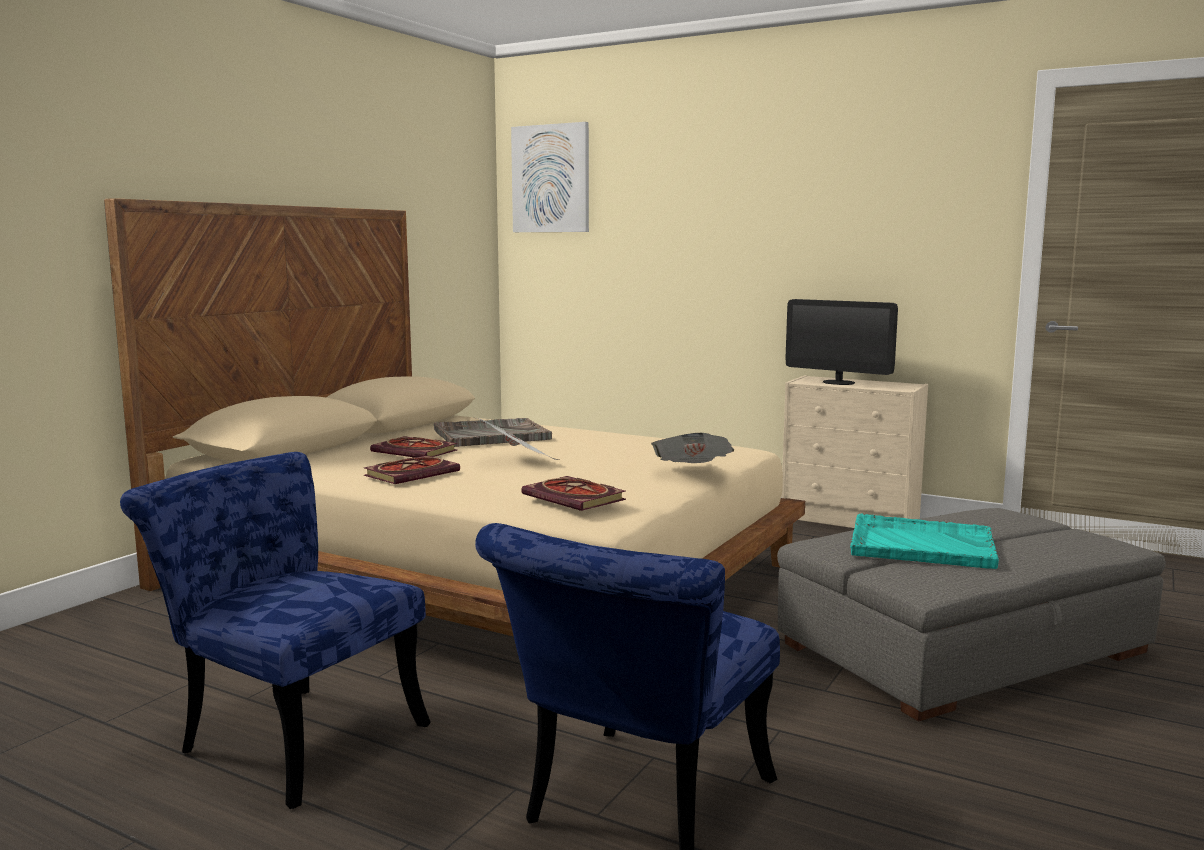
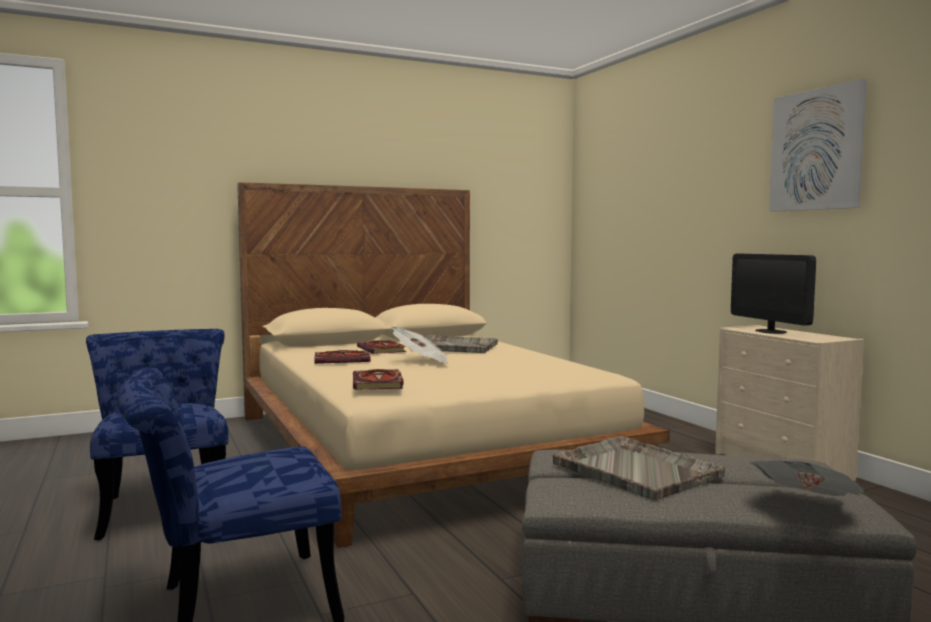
camera: 35 degrees right, 5 degrees down
(551, 179) = (600, 164): picture -> picture (817, 150)
(692, 472) = (514, 382): newspaper -> newspaper (807, 507)
(920, 544) = (634, 469): turquoise tray -> grey tray

